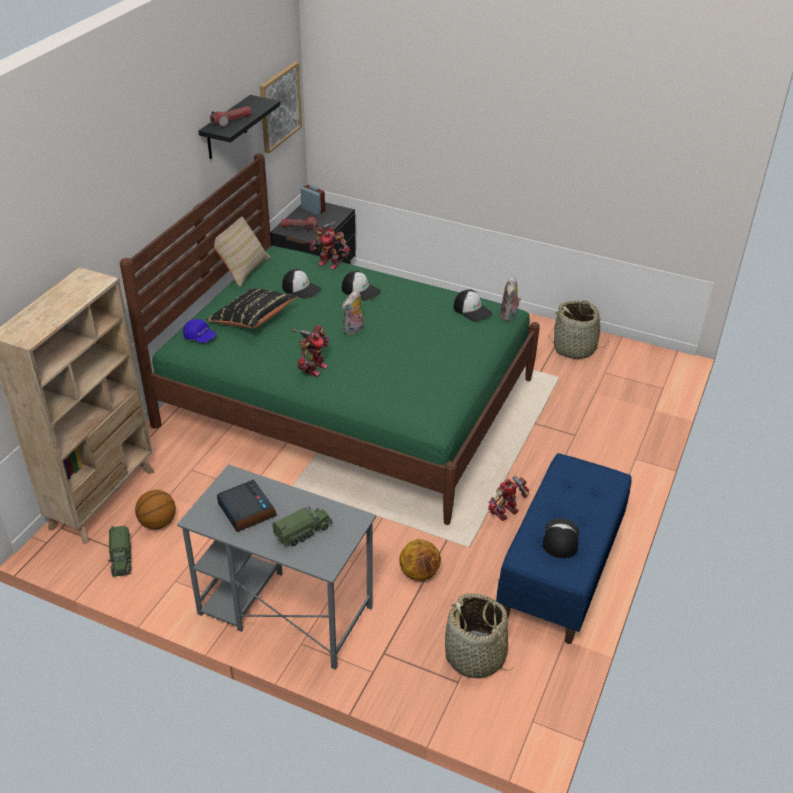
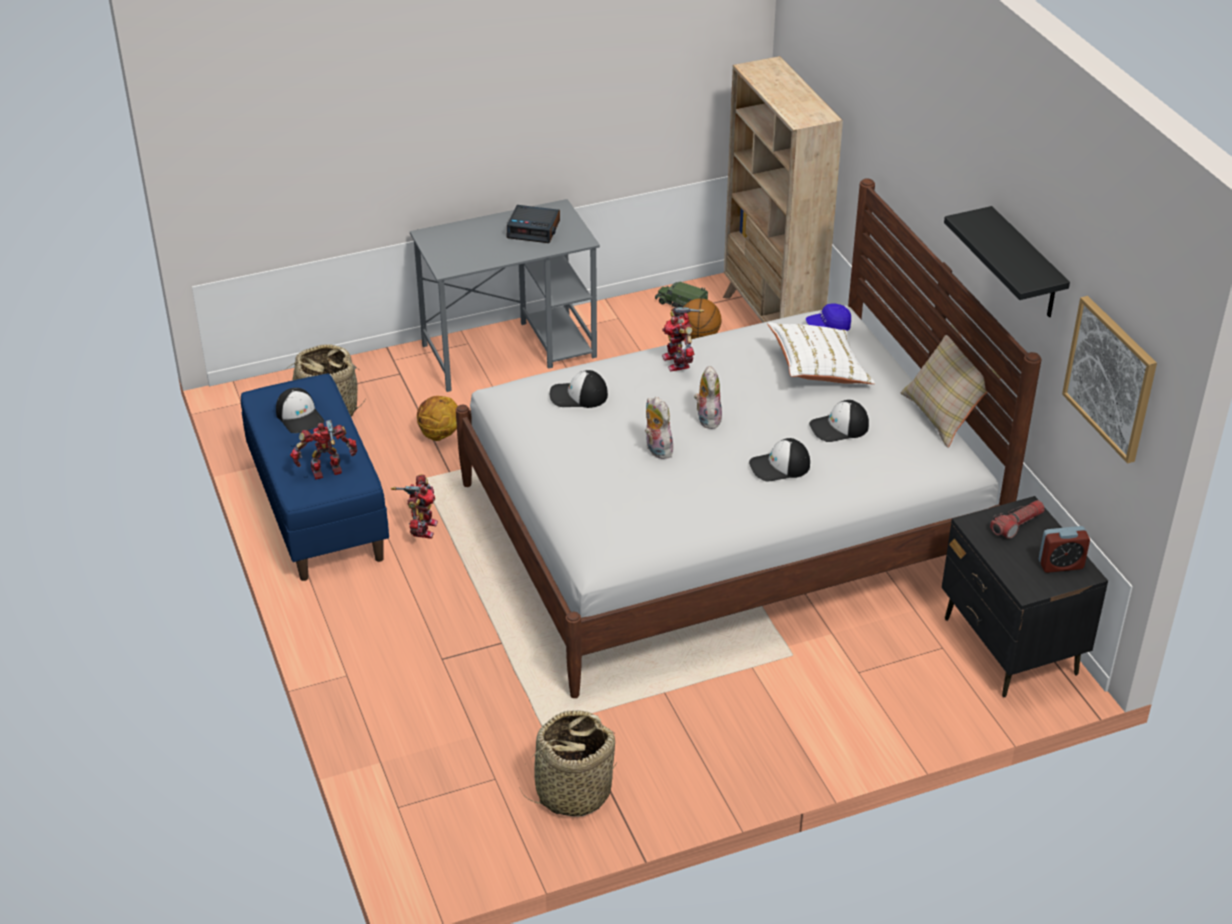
camera: 135 degrees right, 0 degrees up
(231, 121) = (991, 234): flashlight -> none
(253, 320) = (818, 369): black pillow -> white pillow
(303, 532) = (473, 241): toy truck -> none
(330, 263) = (874, 480): toy robot -> toy robot (327, 472)
(348, 401) = (723, 530): green bed -> white bed
(472, 310) = (629, 524): cap -> cap (578, 396)
(509, 316) = (585, 553): plush toy -> plush toy (656, 449)

